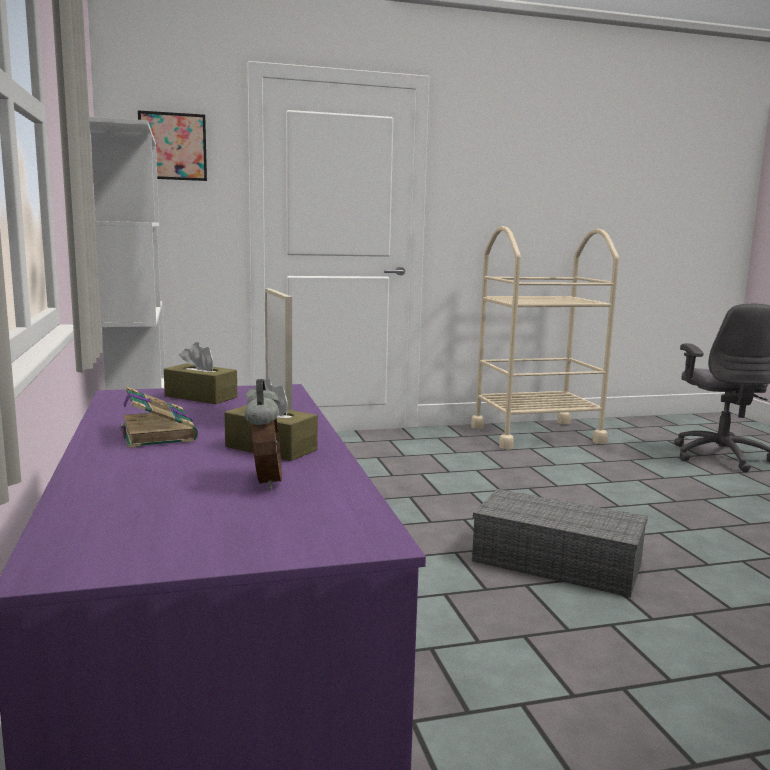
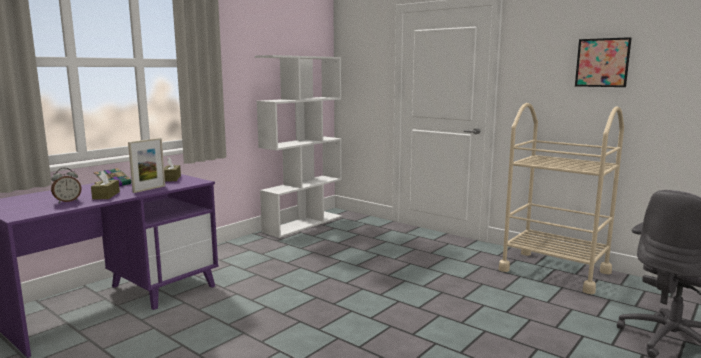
camera: 55 degrees right, 0 degrees up
(173, 146) = (362, 56): picture -> picture (602, 62)
(559, 562) = (340, 323): grey storage box -> none

